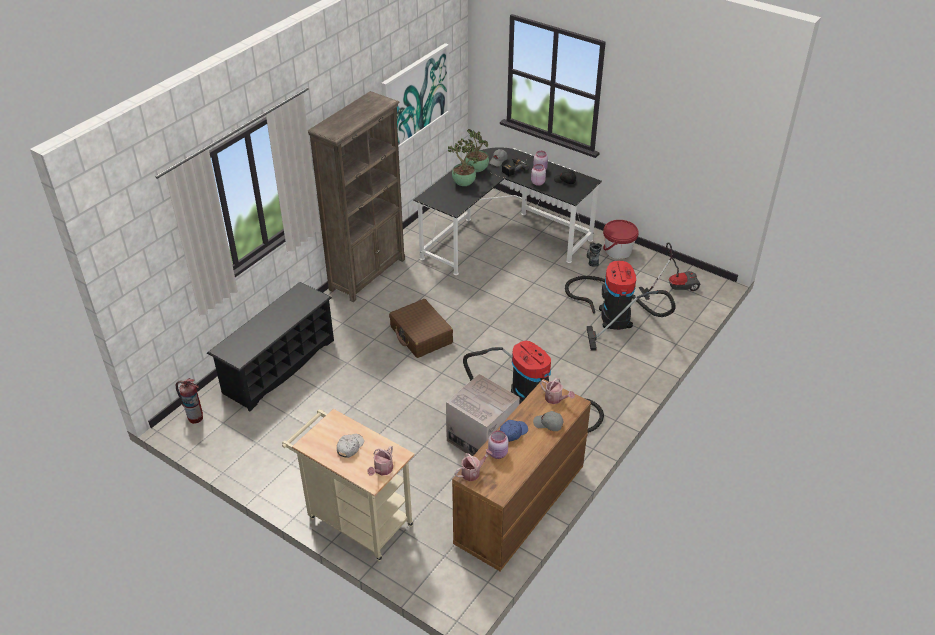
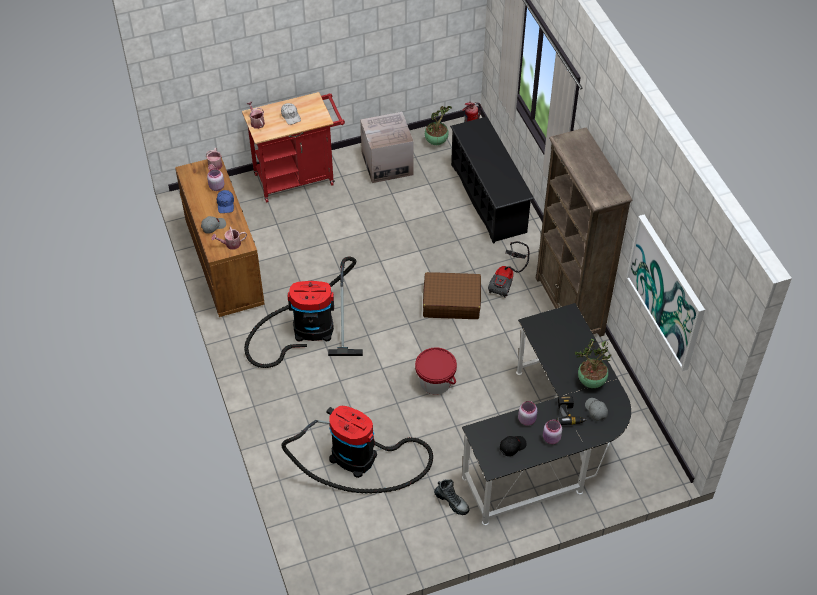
camera: 125 degrees right, 10 degrees up
(355, 519) = (299, 177): beige cart -> red cart
(463, 184) = (572, 355): potted plant -> potted plant (436, 141)
(482, 438) = (303, 278): cardboard box -> cardboard box (387, 164)
(618, 251) = (447, 535): red bucket -> red bucket (435, 381)
(673, 287) = (352, 541): vacuum cleaner -> vacuum cleaner (507, 279)

